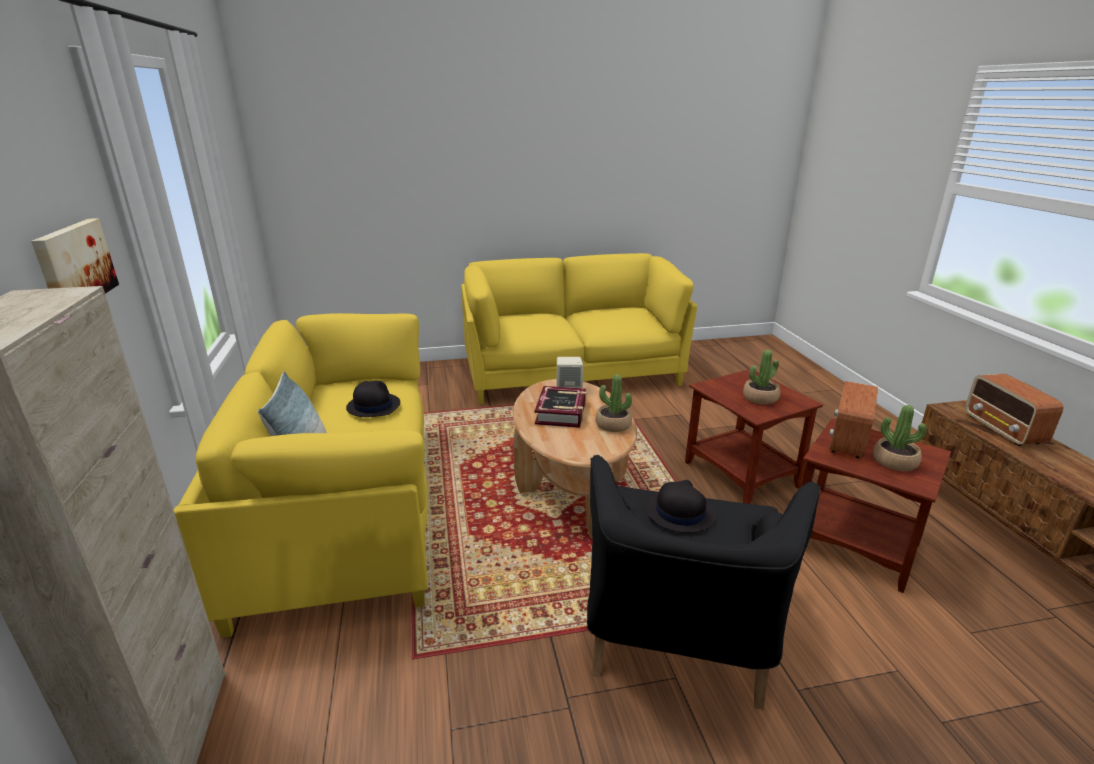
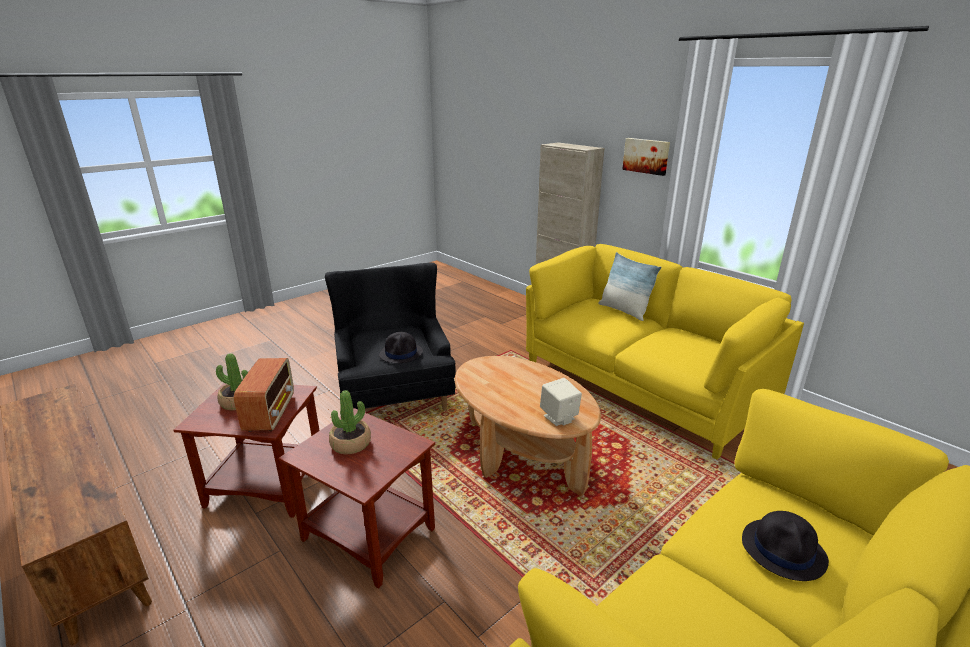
camera: 150 degrees right, 0 degrees up
(373, 406) = (668, 345): black hat -> black hat (784, 550)
(561, 412) = (535, 389): book -> none
(613, 425) = (482, 390): potted plant -> none
(1003, 430) = (65, 495): radio -> none

